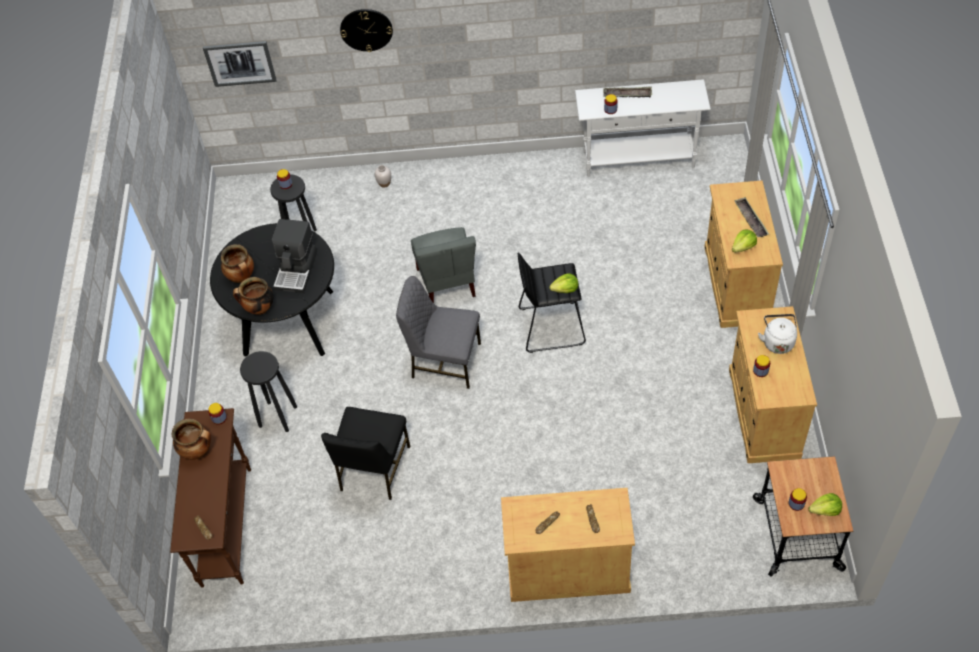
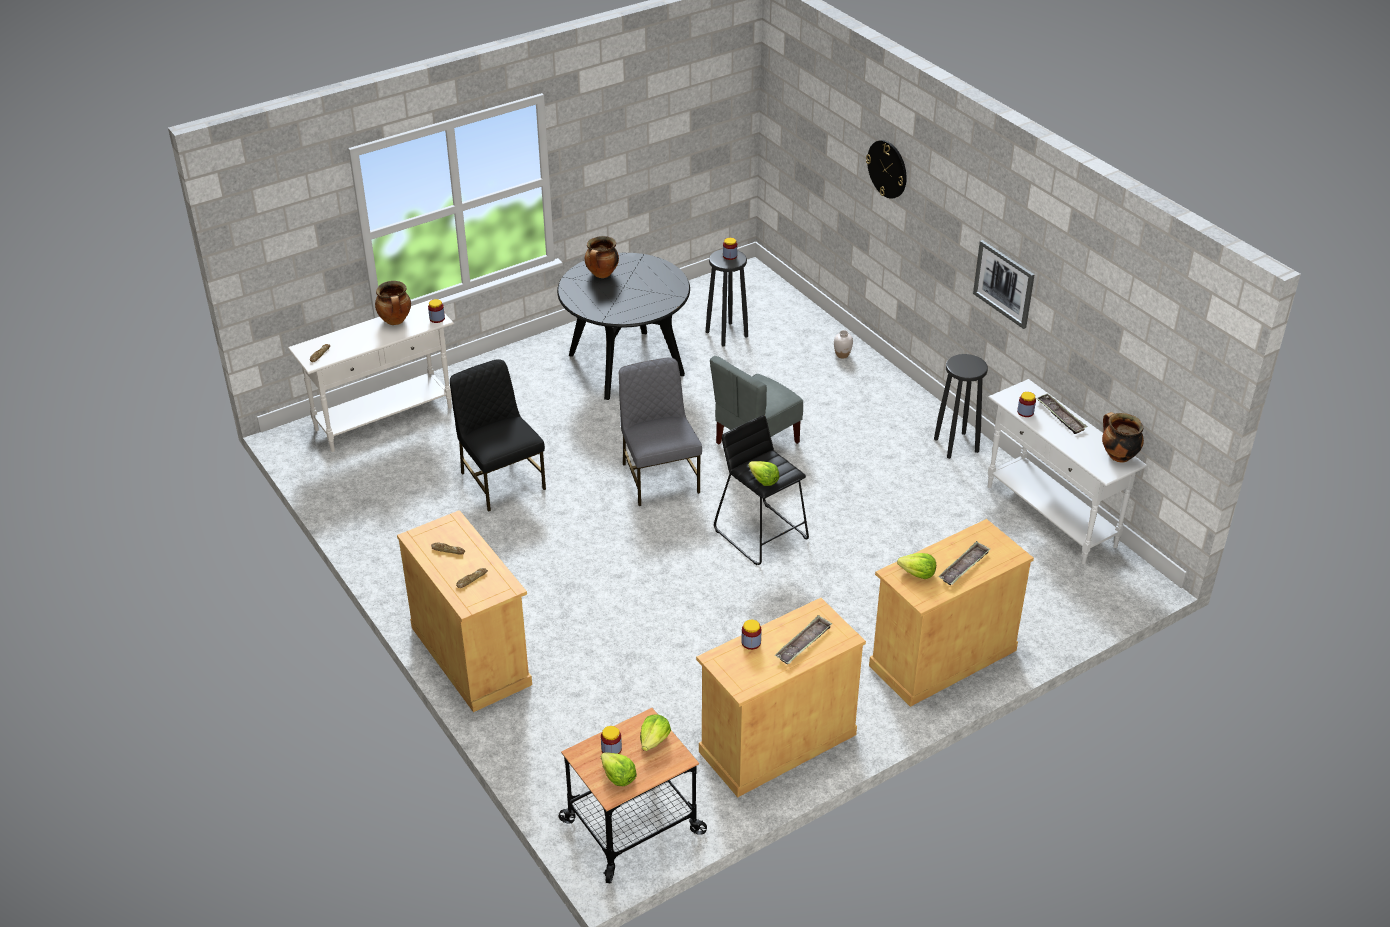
camera: 55 degrees right, 15 degrees down
(227, 525) = (384, 419): brown console table -> white console table
(240, 63) = (797, 139): picture -> picture (1004, 283)
(259, 309) = (574, 297): cooking pot -> cooking pot (1117, 456)
(277, 416) = (518, 400): black stool -> black stool (956, 444)
(297, 270) = (635, 300): coffee machine -> none
(373, 469) = (501, 480): black chair -> black chair turned 75 degrees clockwise
(777, 341) = (803, 643): white kettle -> tray
(800, 473) = (654, 740): none -> lettuce

